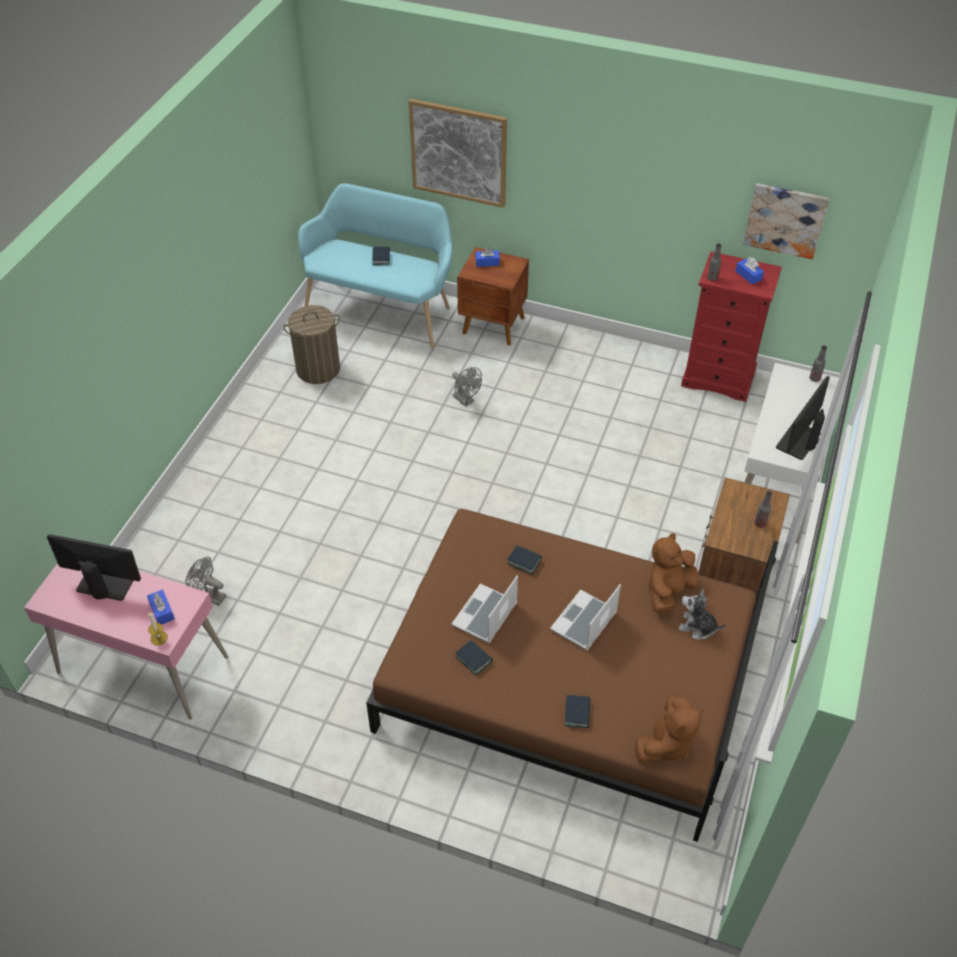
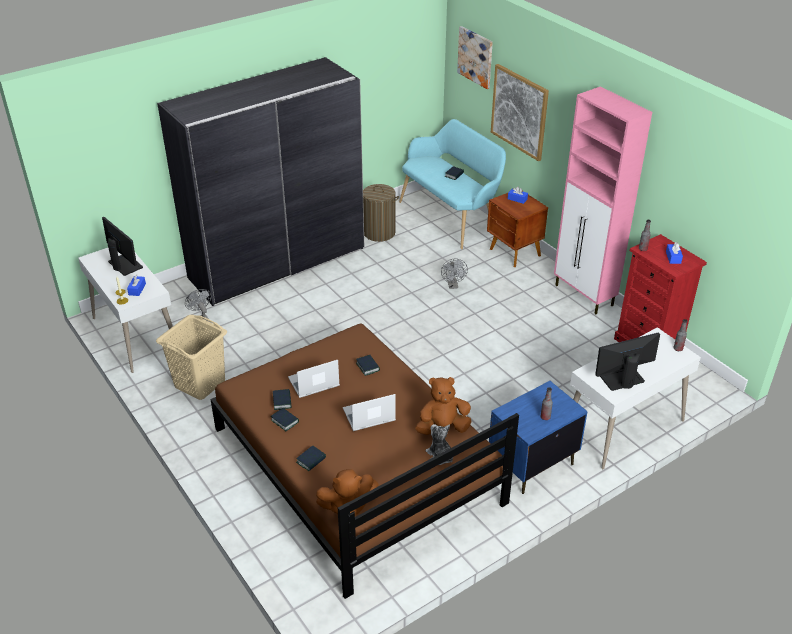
camera: 35 degrees right, 10 degrees down
(143, 666) = (135, 335): pink desk -> white desk
(231, 469) = (277, 262): none -> grey wardrobe
(292, 684) = (199, 383): none -> beige laundry basket
(501, 682) = (284, 421): none -> book
(610, 347) = (584, 296): none -> pink cabinet
(731, 576) = (531, 464): brown nightstand -> blue nightstand
(785, 220) = (713, 221): picture -> picture (475, 57)

